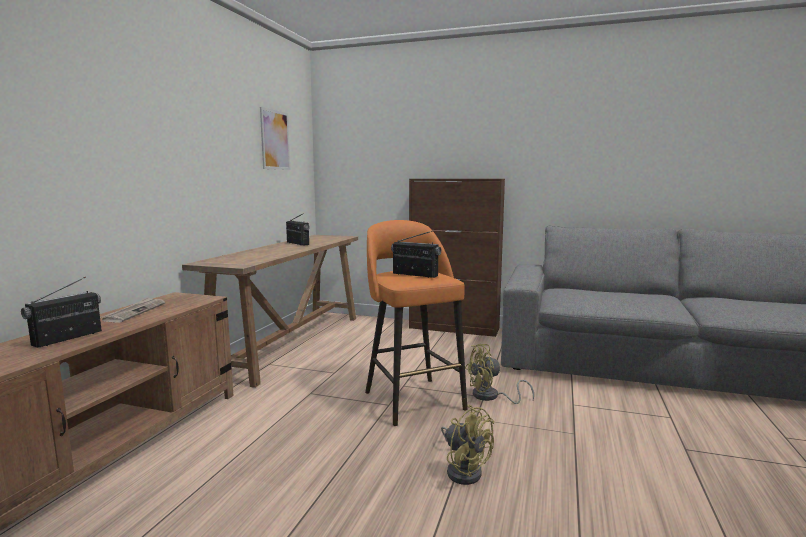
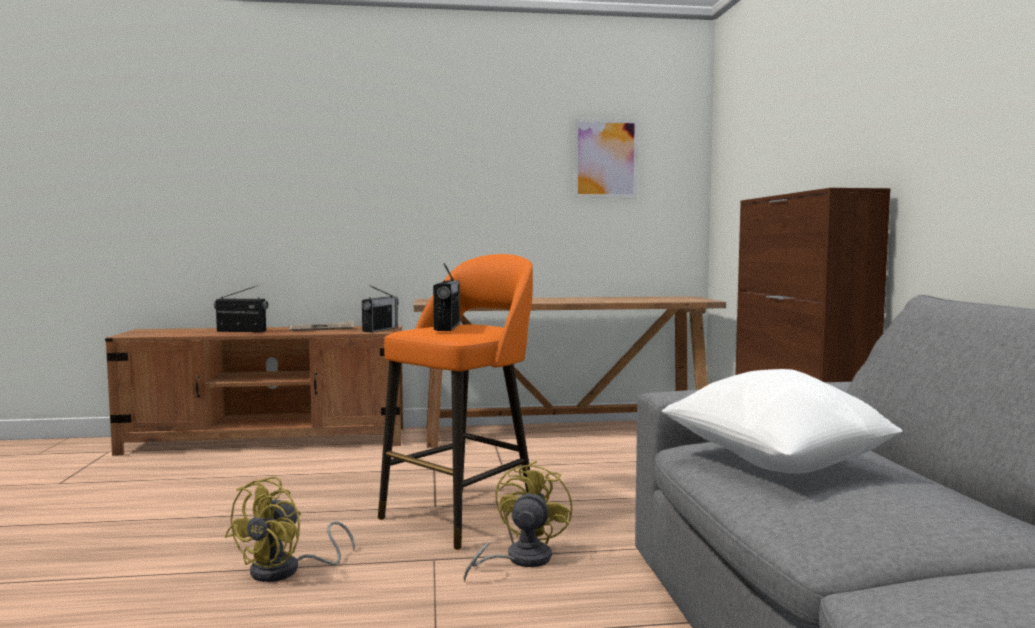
camera: 65 degrees right, 5 degrees down
(297, 243) = (600, 299): radio -> radio (380, 329)
(491, 397) = (519, 560): yellow fan -> yellow fan turned 60 degrees clockwise
(601, 299) = (774, 463): none -> white pillow

